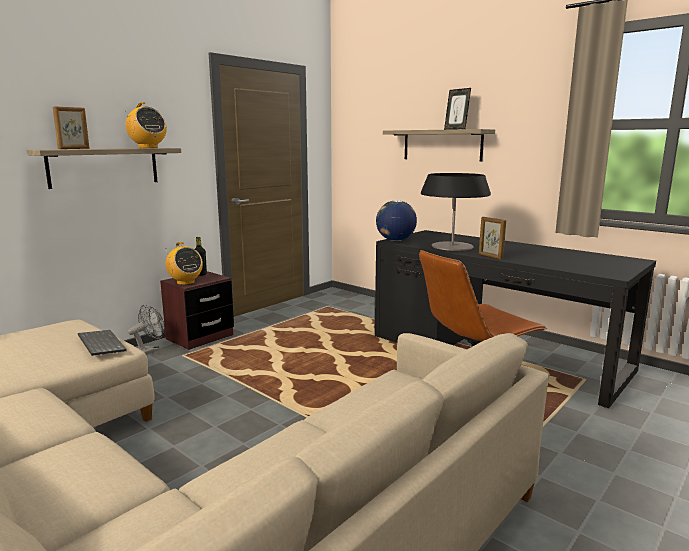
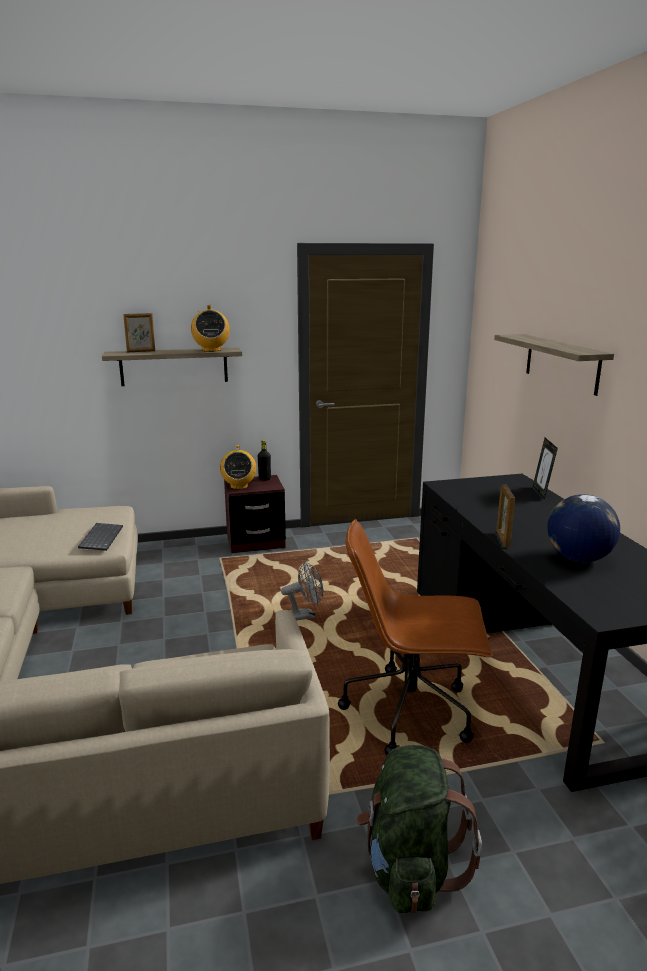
camera: 35 degrees right, 5 degrees up
(149, 351) = (202, 545): grey fan -> grey fan (305, 615)
(395, 240) = (446, 485): globe -> globe (578, 558)
(452, 246) = (494, 510): table lamp -> none
(456, 129) = (566, 347): picture frame -> picture frame (541, 492)
(599, 486) = (410, 868): none -> green backpack

